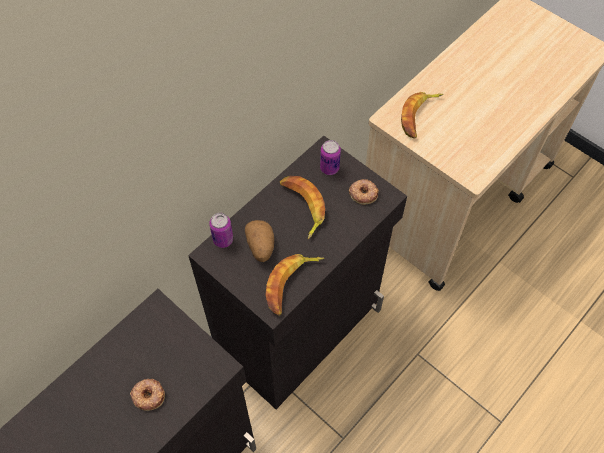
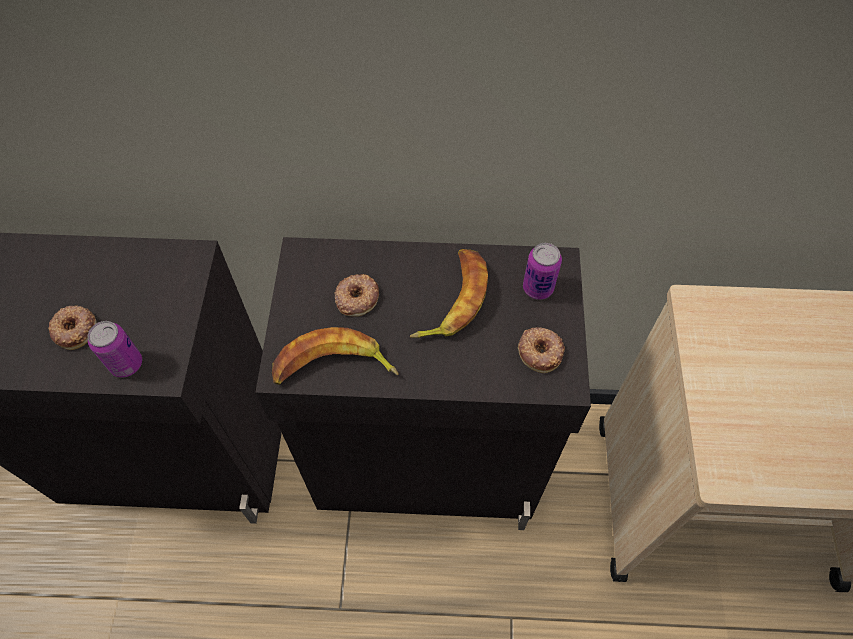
camera: 50 degrees right, 0 degrees up
(223, 240) = (332, 254): can -> can (126, 364)
(260, 247) = (356, 297): potato -> donut
(419, 116) = (741, 338): banana -> none

